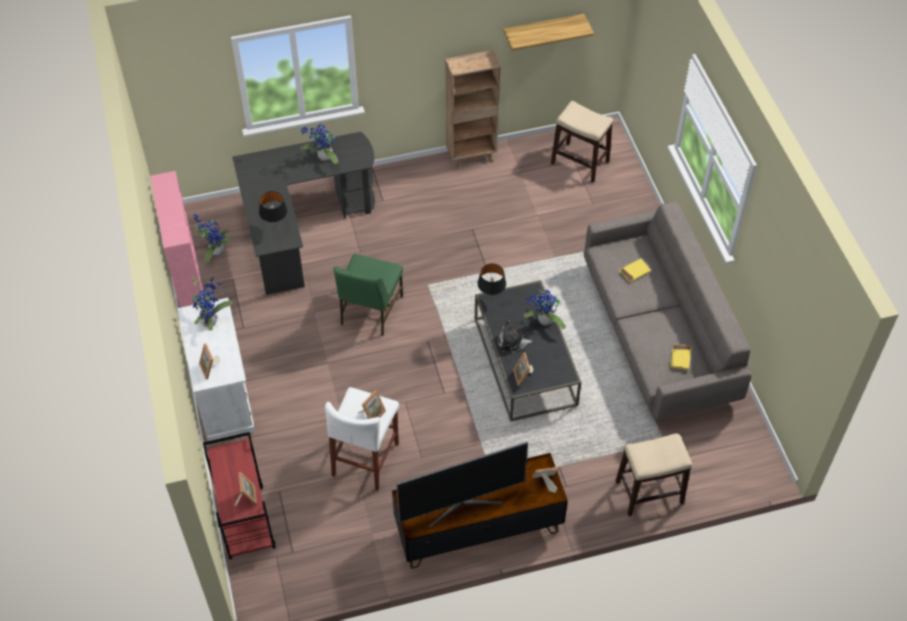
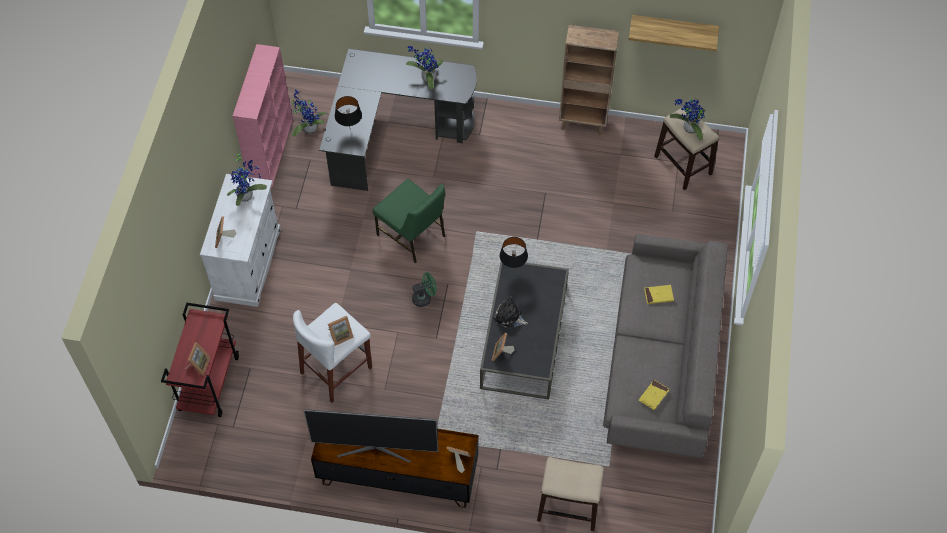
camera: 25 degrees right, 5 degrees up
(370, 311) = (412, 235): green chair -> green chair turned 90 degrees counterclockwise
(413, 361) = (424, 298): none -> green fan
(544, 321) = (549, 309): potted plant -> potted plant (688, 129)

